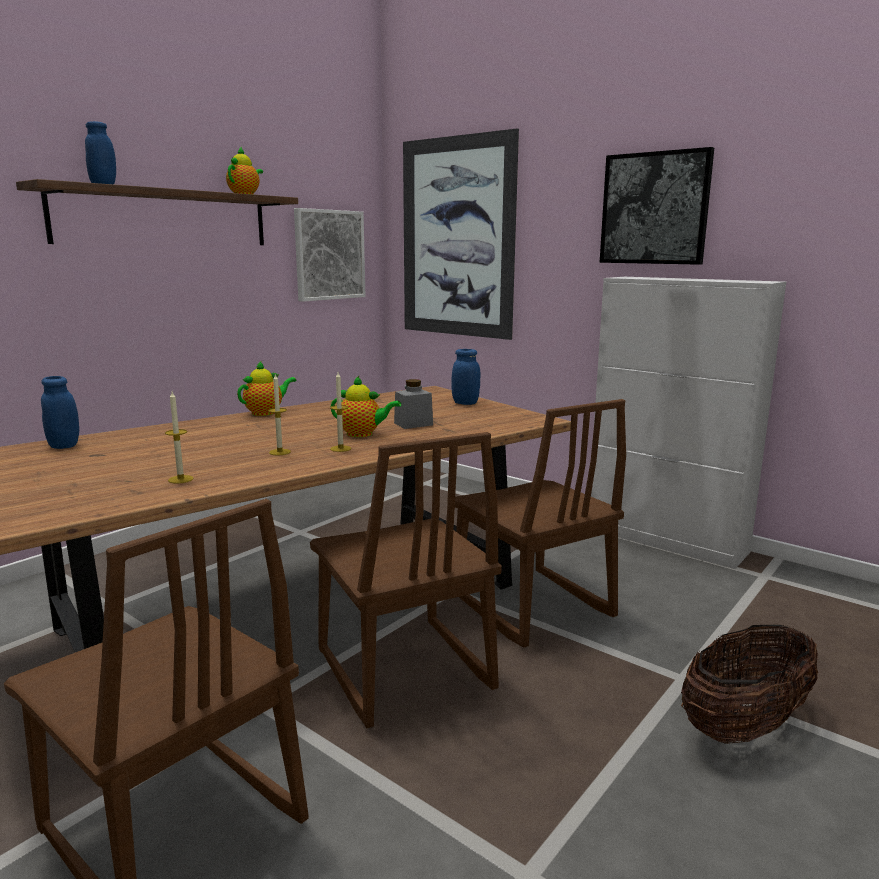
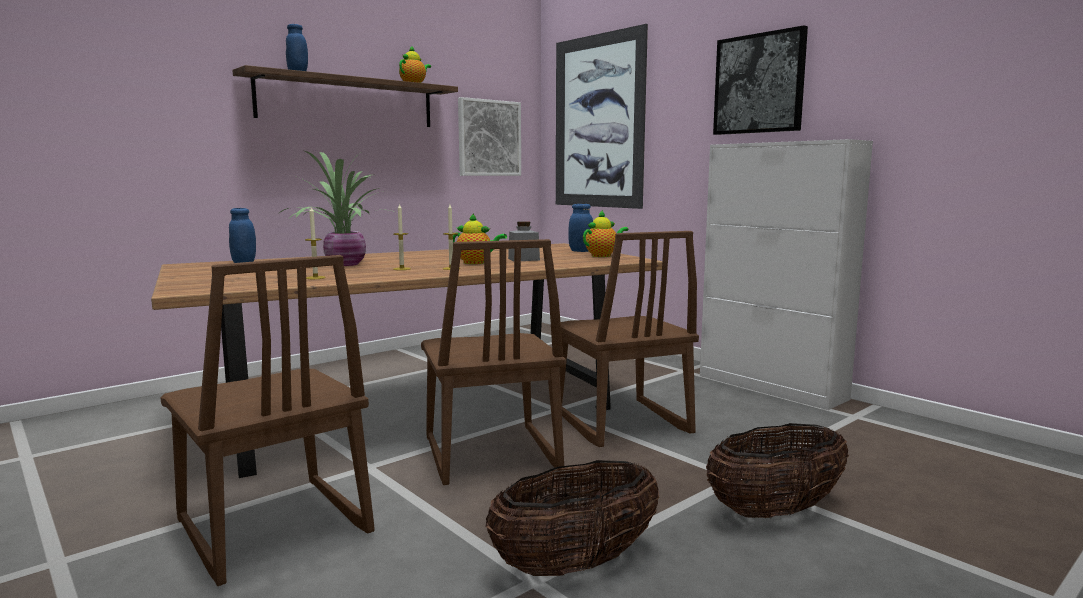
camera: 10 degrees right, 5 degrees down
(199, 443) = (344, 264): none -> potted plant
(266, 413) = (409, 252): teapot -> teapot (603, 256)
(565, 840) = (575, 564): none -> basket

